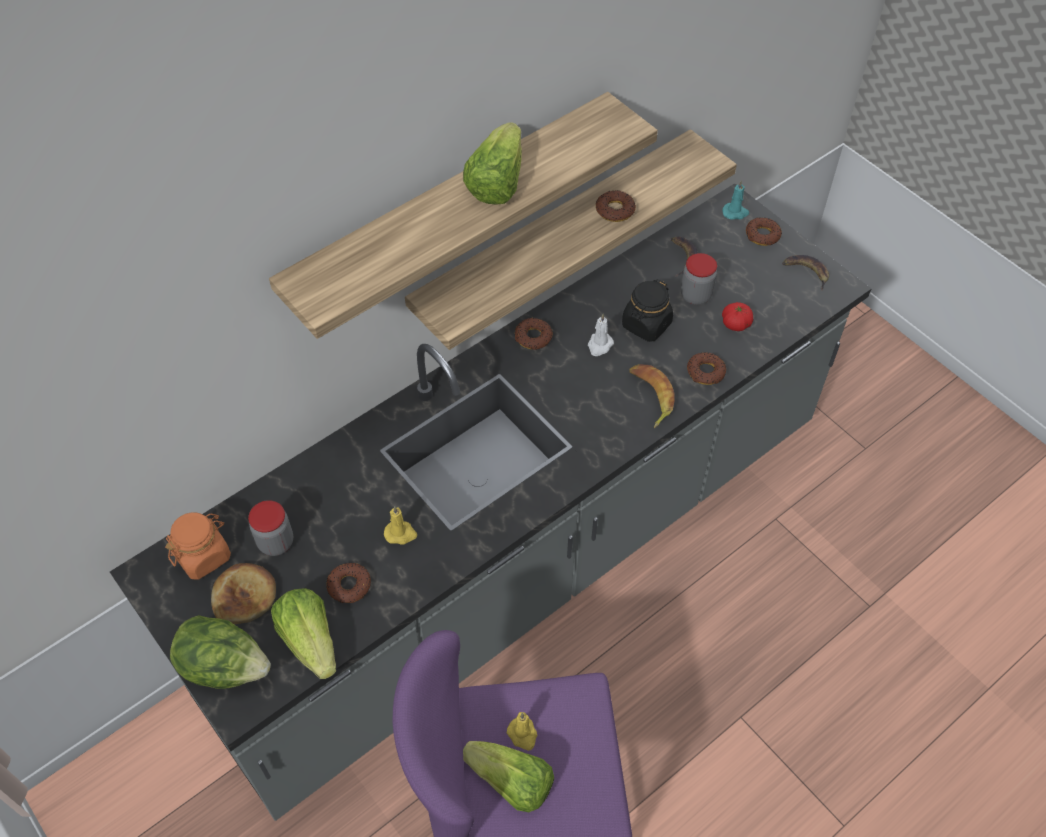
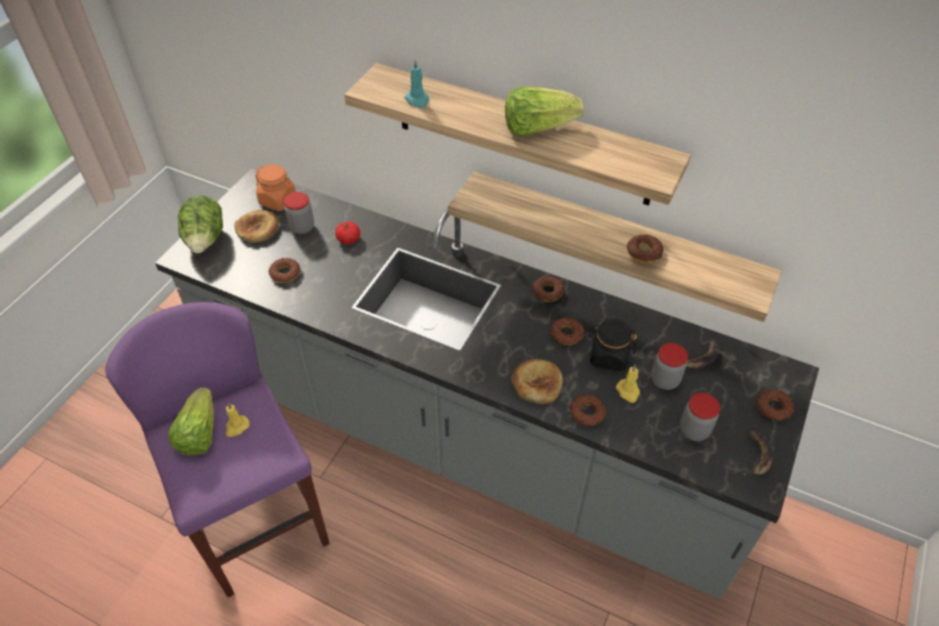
camera: 65 degrees right, 5 degrees down
(310, 640) = (238, 270): lettuce -> none
(401, 533) = (336, 283): yellow candle -> yellow candle (628, 391)
(599, 345) = (567, 334): white candle -> donut
(650, 397) = (537, 383): banana -> bread
(735, 212) = (783, 379): turquoise candle -> turquoise candle (417, 100)
(735, 324) = (654, 418): tomato -> tomato (348, 239)
(761, 301) = (694, 430): none -> jar

